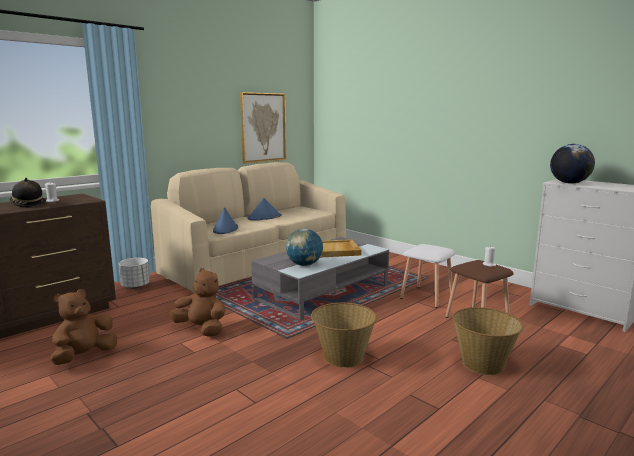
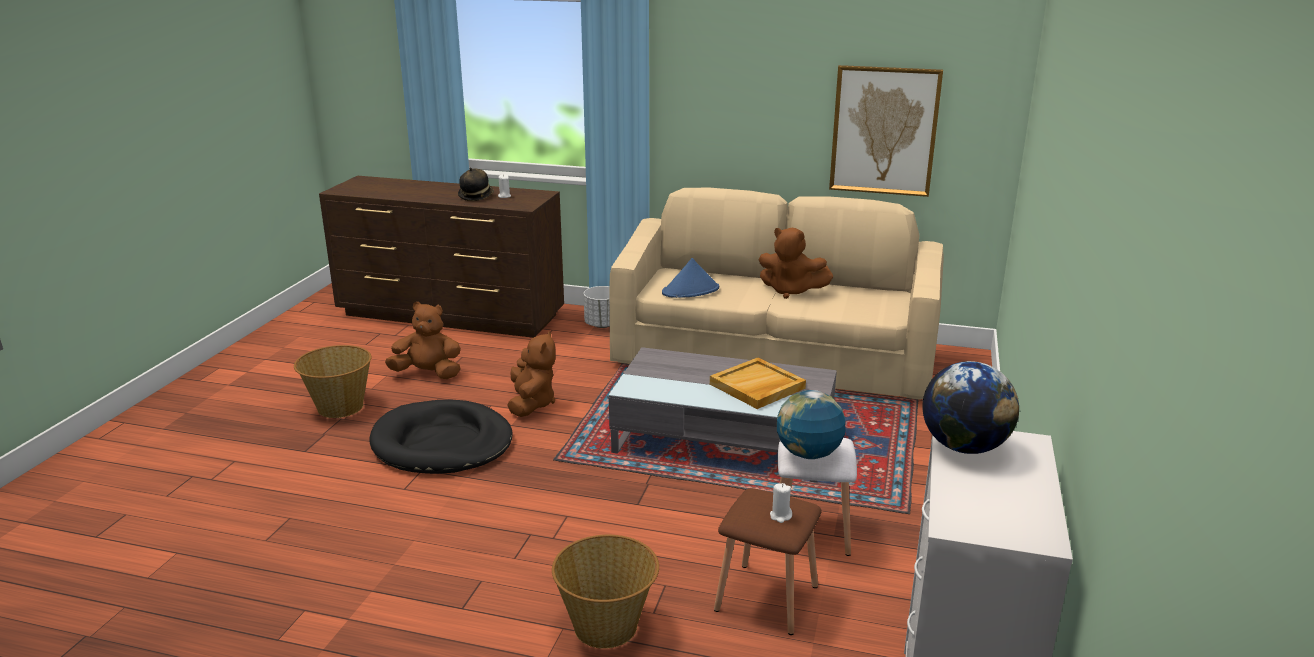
camera: 60 degrees right, 10 degrees up
(208, 372) = (442, 443): none -> black dog bed
(264, 217) = (791, 291): blue hat -> brown plush toy
(304, 265) = (662, 382): globe -> globe (808, 454)
(343, 357) = (536, 511): basket -> basket (339, 407)

